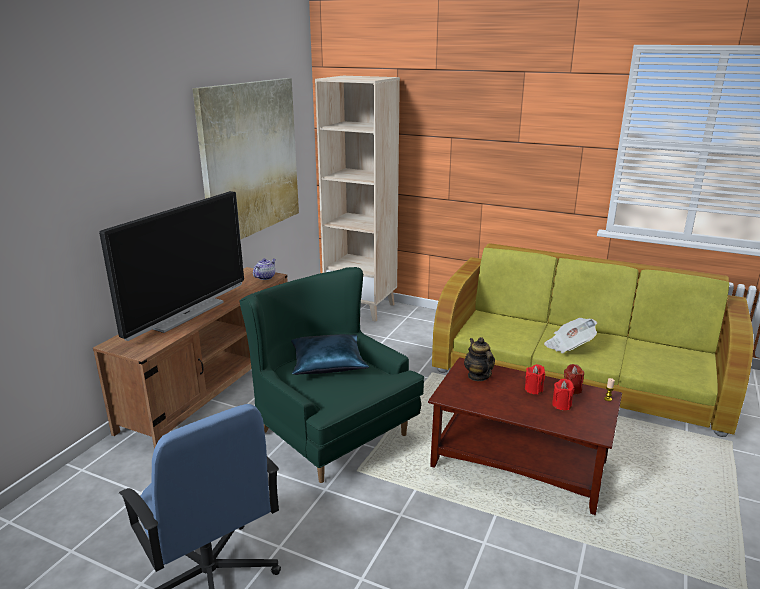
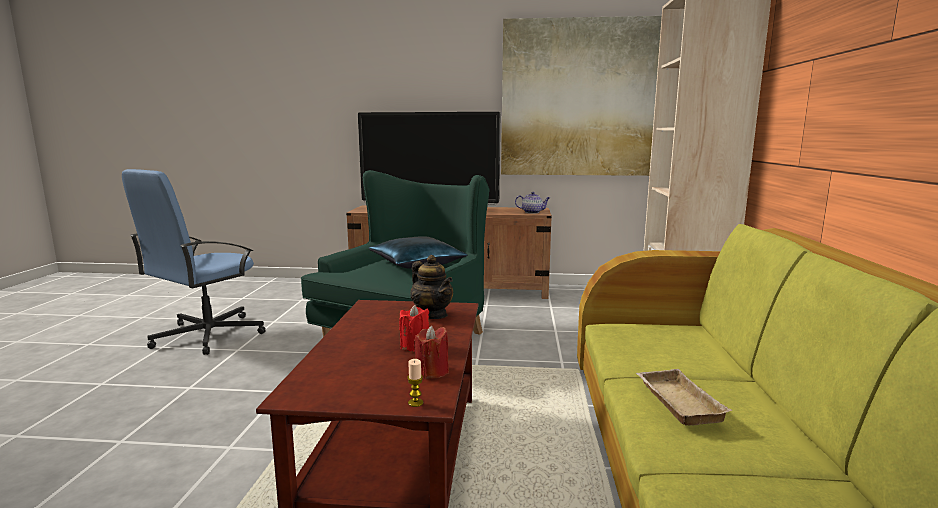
camera: 70 degrees right, 10 degrees down
(478, 376) = (432, 314): teapot -> teapot turned 90 degrees clockwise
(561, 405) = (376, 366): red candle -> none
(569, 346) = (675, 401): newspaper -> beige tray

